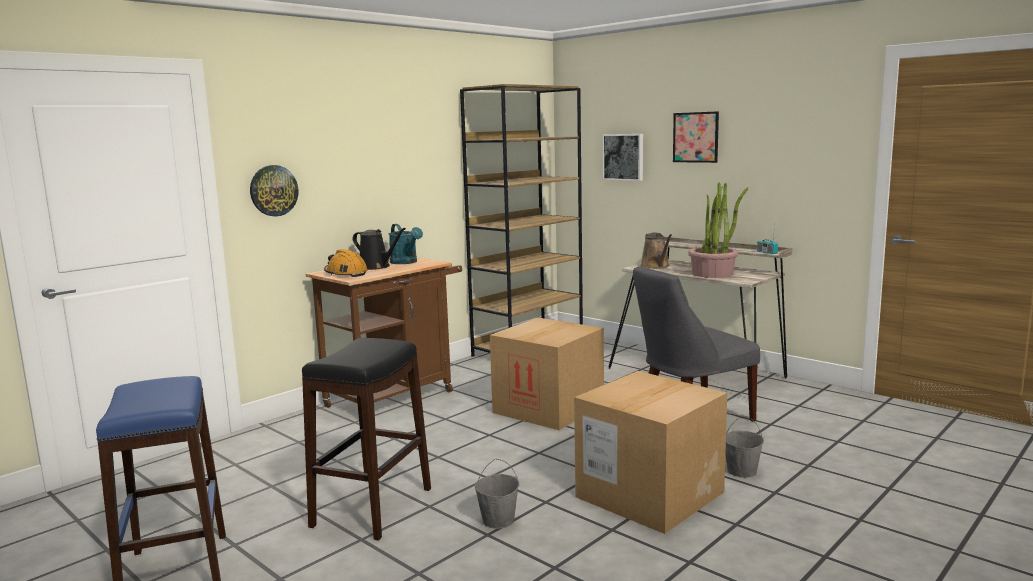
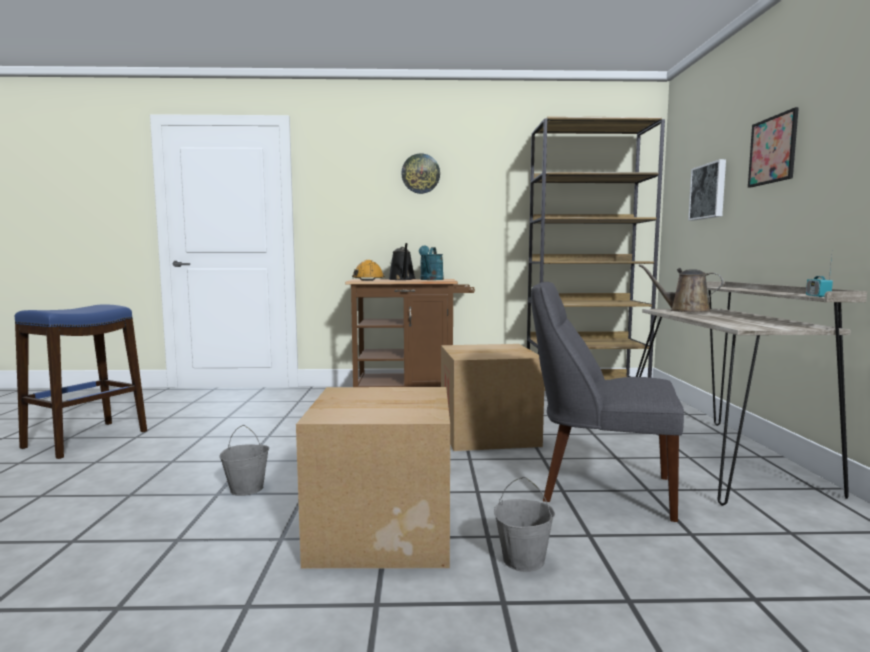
camera: 45 degrees right, 5 degrees down
(273, 190) = (336, 212): wall clock -> wall clock (420, 173)
(372, 507) = (225, 447): black stool -> none
(656, 266) = (685, 311): brown watering can -> brown watering can turned 90 degrees clockwise
(713, 273) = (729, 319): potted plant -> none

